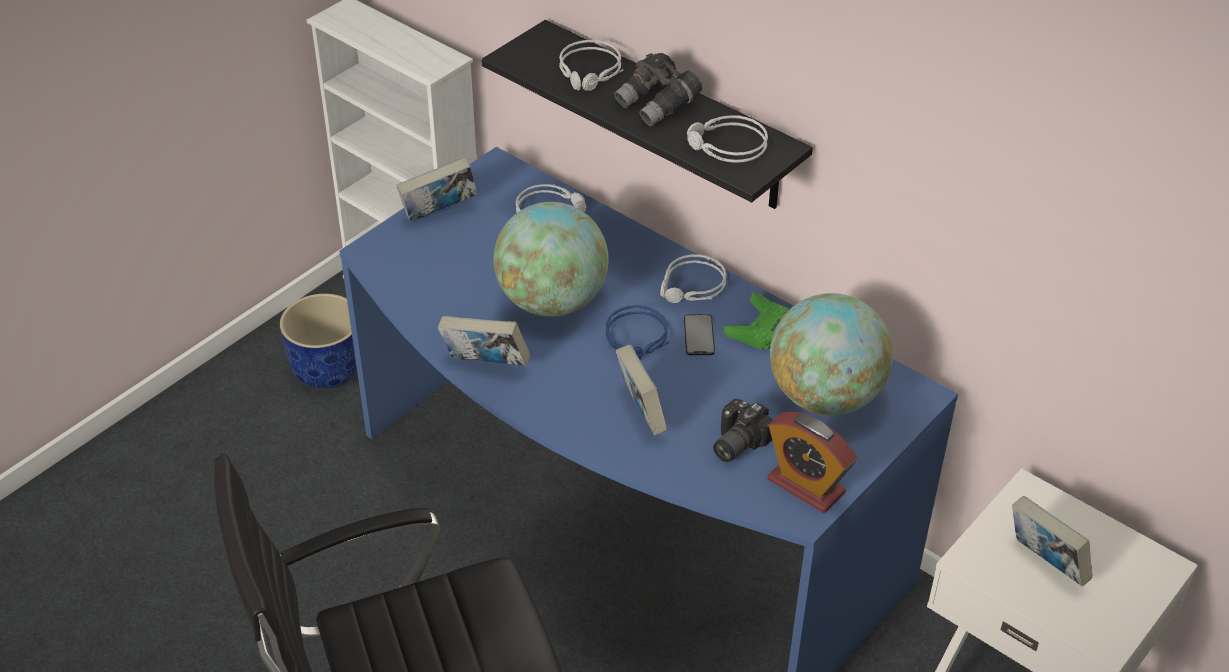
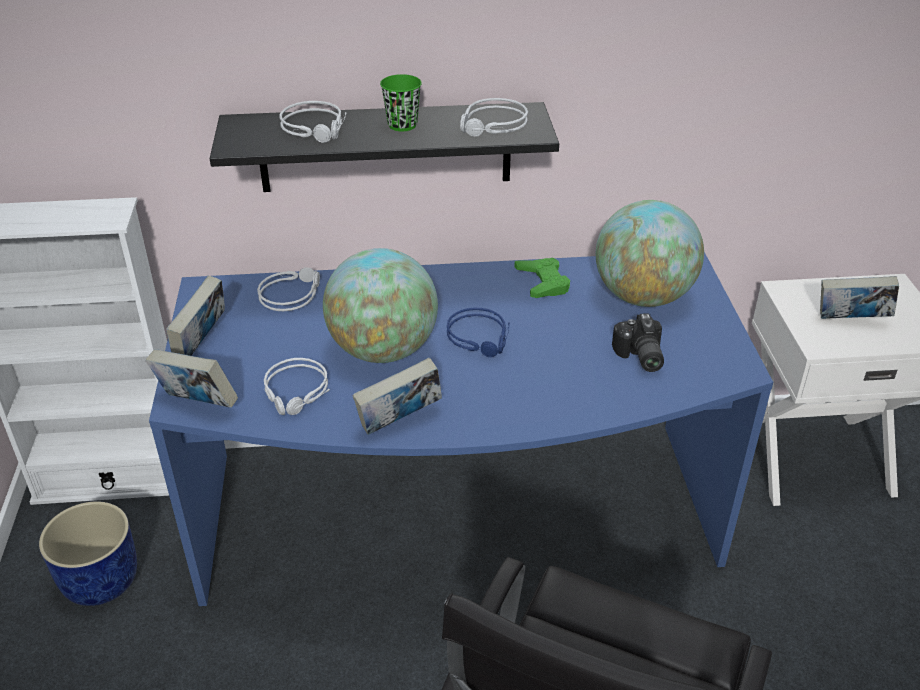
camera: 45 degrees left, 5 degrees down
(640, 413) = (555, 380): book -> book (197, 404)
(658, 105) = (402, 125): grey binoculars -> green cup
(692, 287) = (464, 285): grey headphones -> grey headphones (297, 393)
(699, 335) = (514, 309): phone -> none
(806, 486) = (716, 353): alarm clock -> none

